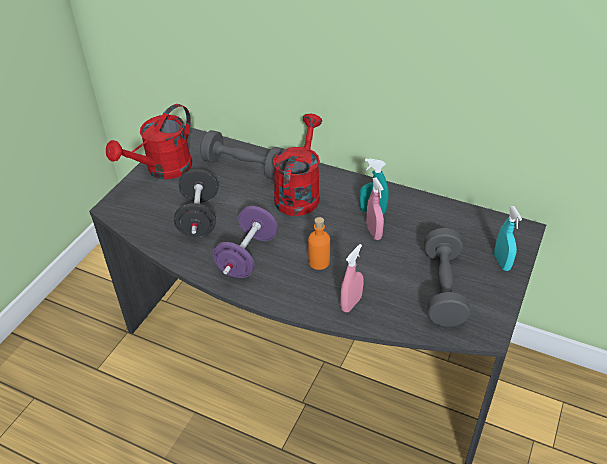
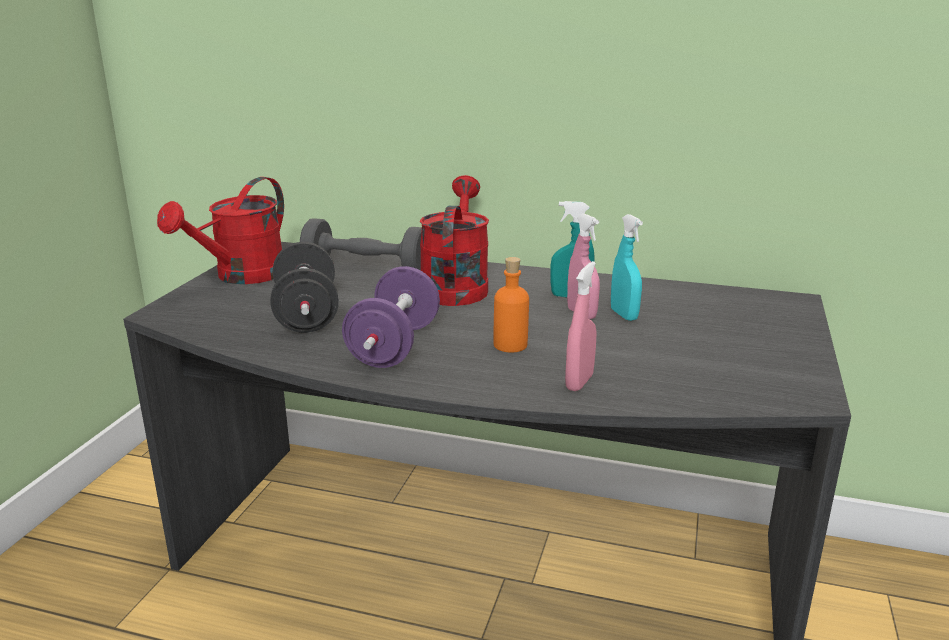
camera: 10 degrees left, 20 degrees down
(443, 288) = (714, 358): grey dumbbell -> none
(502, 262) = (783, 329): turquoise spray bottle -> turquoise spray bottle (624, 315)

